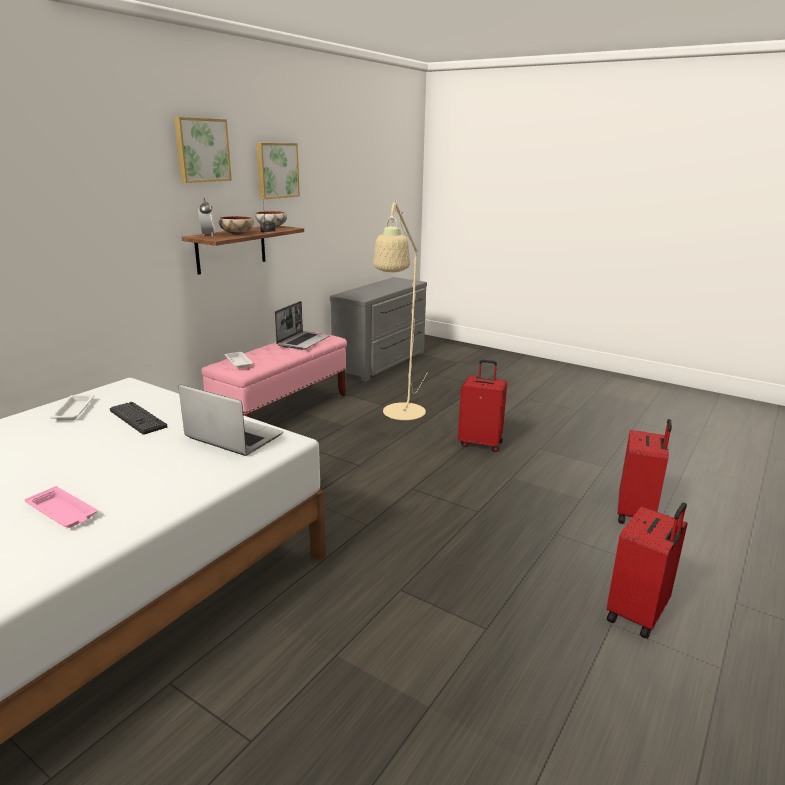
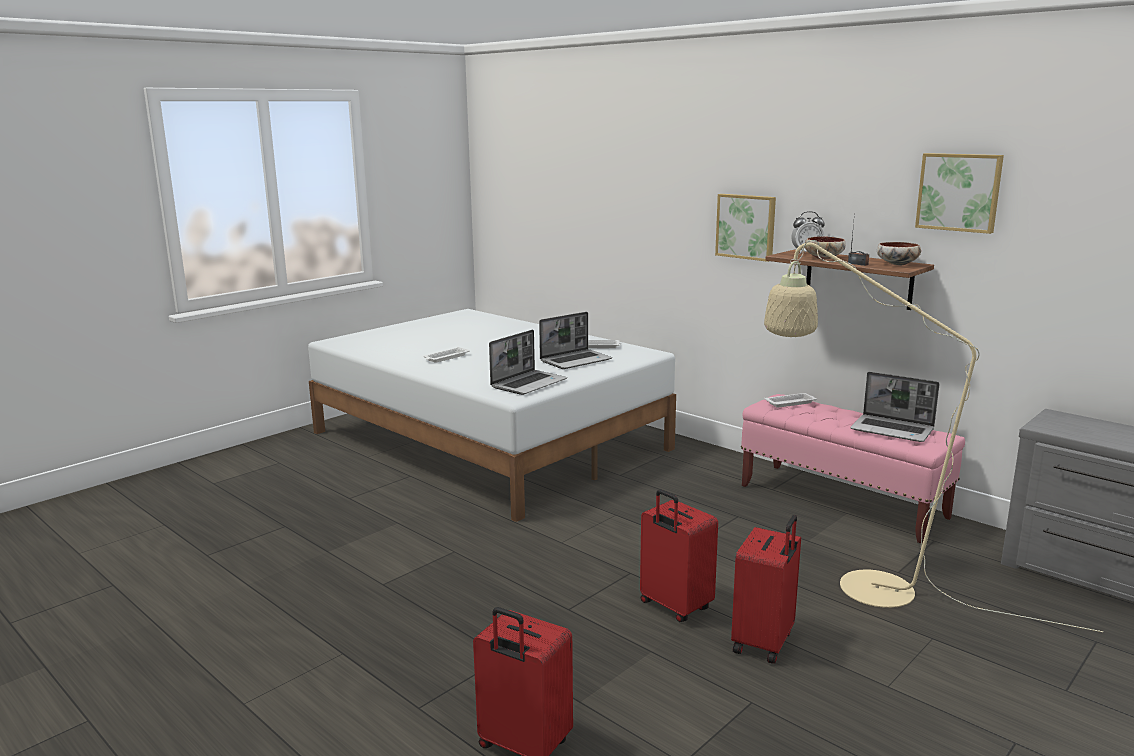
camera: 100 degrees right, 5 degrees down
(63, 512) = (445, 357): pink tray -> white tray
(138, 418) = (576, 360): keyboard -> laptop
(201, 150) = (838, 160): picture -> picture (746, 226)
(638, 614) = (342, 675): red suitcase -> red suitcase (674, 607)

